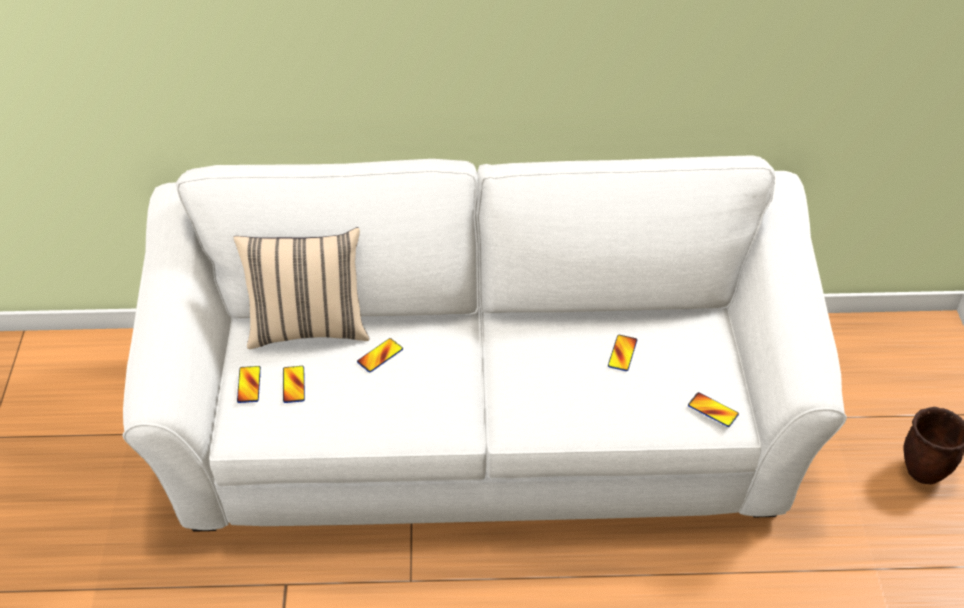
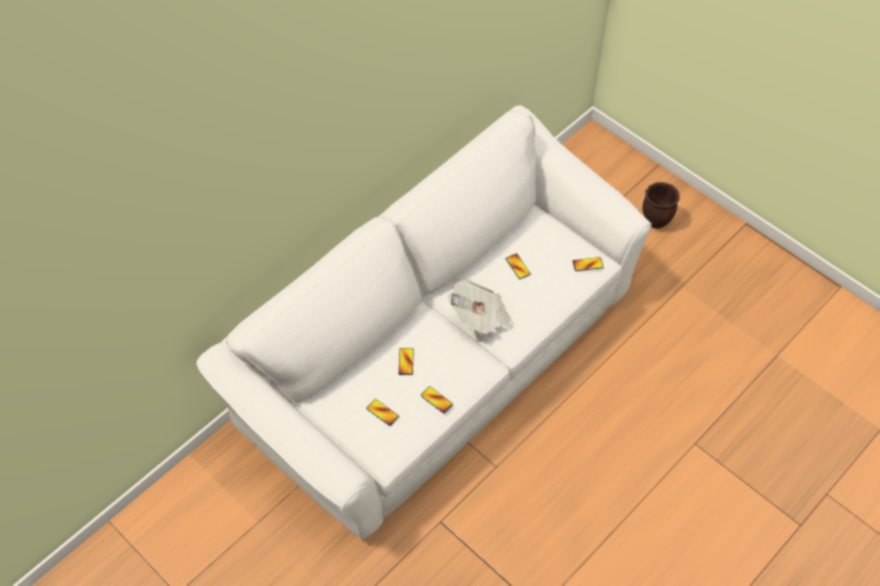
camera: 45 degrees left, 10 degrees up
(249, 385) = (359, 432): phone -> phone (436, 400)
(308, 328) = (349, 376): beige pillow -> none
(514, 373) = (481, 317): none -> newspaper

